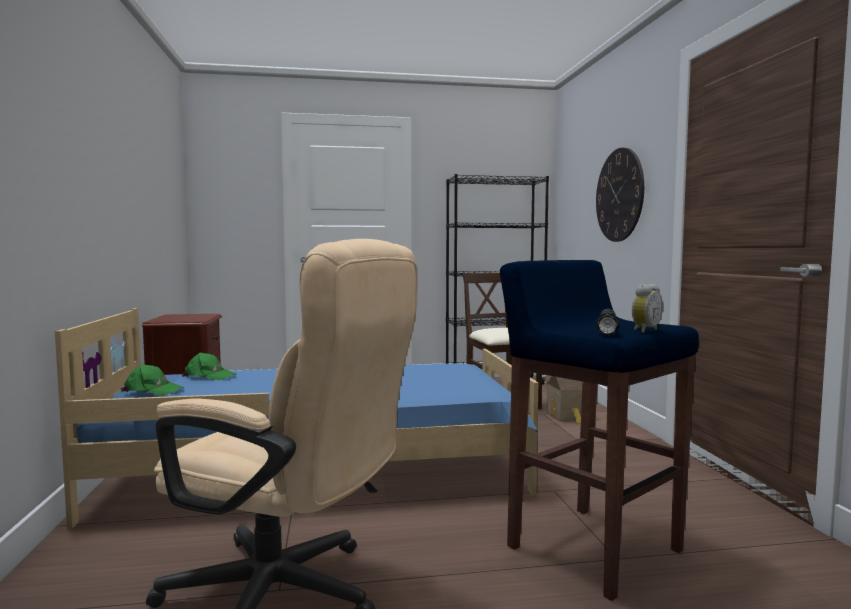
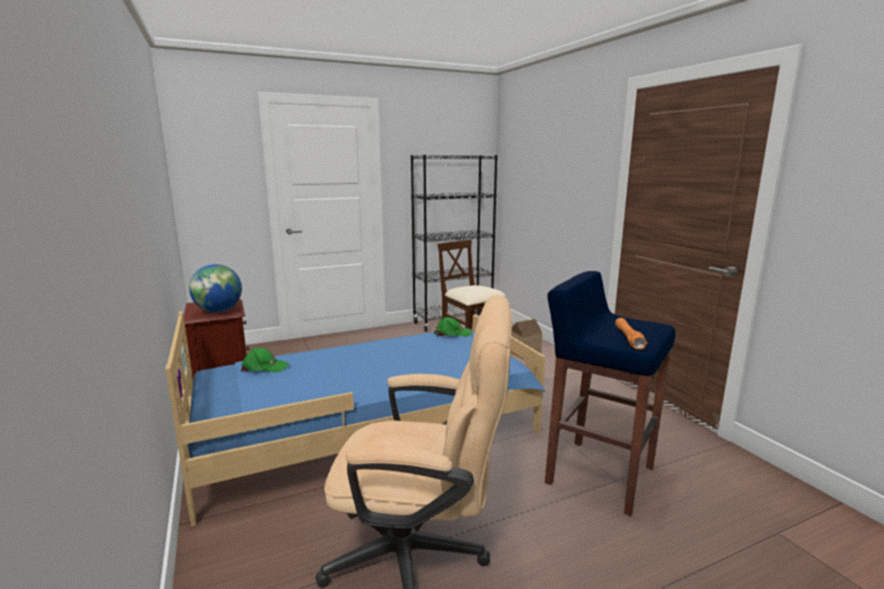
camera: 15 degrees left, 10 degrees up
(152, 390) = (229, 393): green cap -> green cap (452, 333)
(186, 319) = (219, 311): none -> globe
(607, 330) = (628, 339): black flashlight -> orange flashlight
(619, 195) = (563, 181): wall clock -> none
(644, 331) = (652, 338): alarm clock -> none

